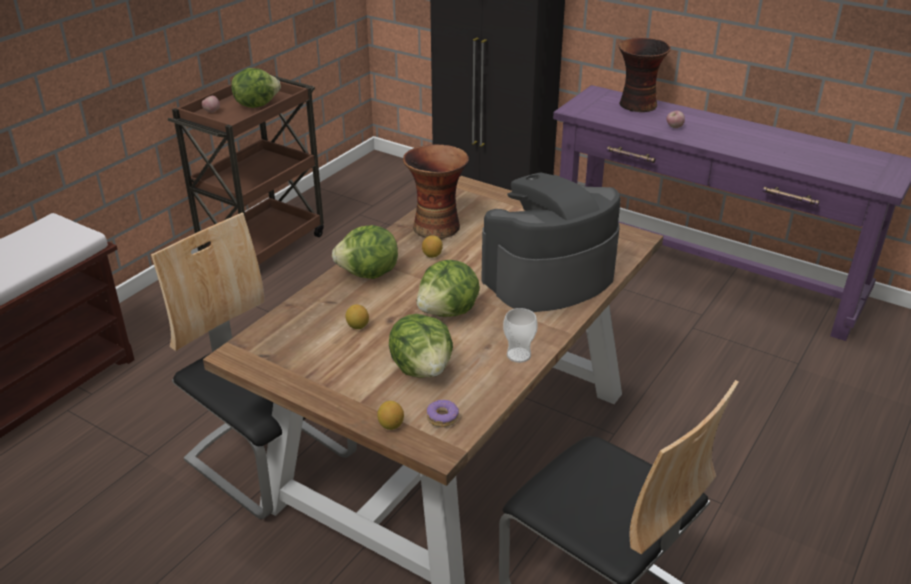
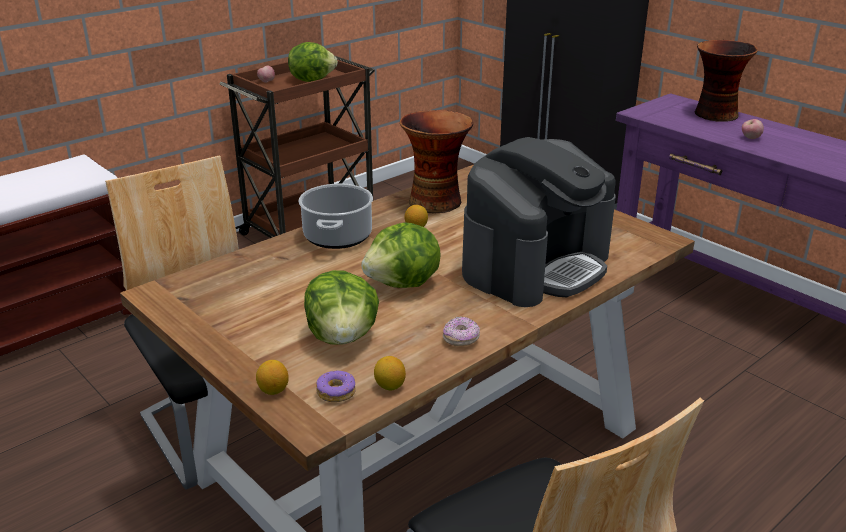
camera: 15 degrees right, 5 degrees down
(357, 326) = (297, 284): lemon -> lemon (390, 386)
(369, 274) = (338, 237): lettuce -> cooking pot
(518, 355) = (461, 339): cup -> donut
(548, 277) = (536, 265): coffee machine -> coffee machine turned 150 degrees clockwise

